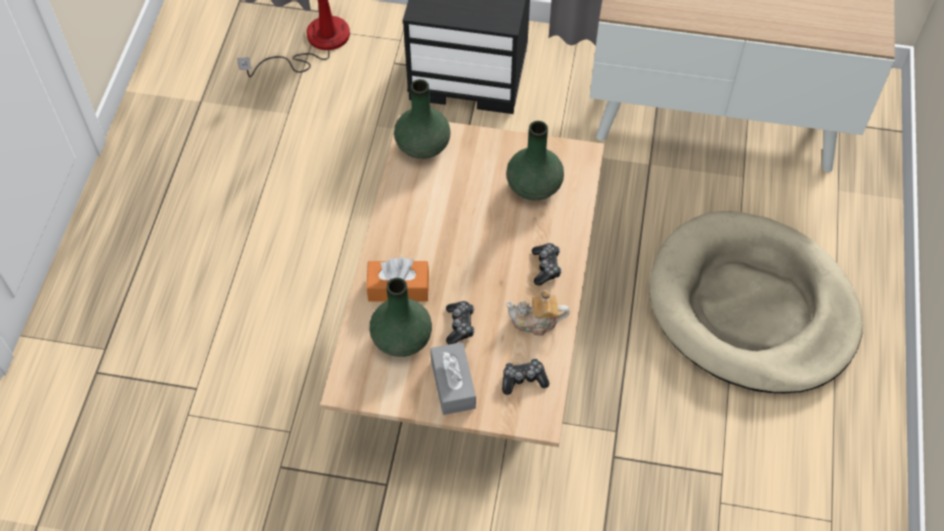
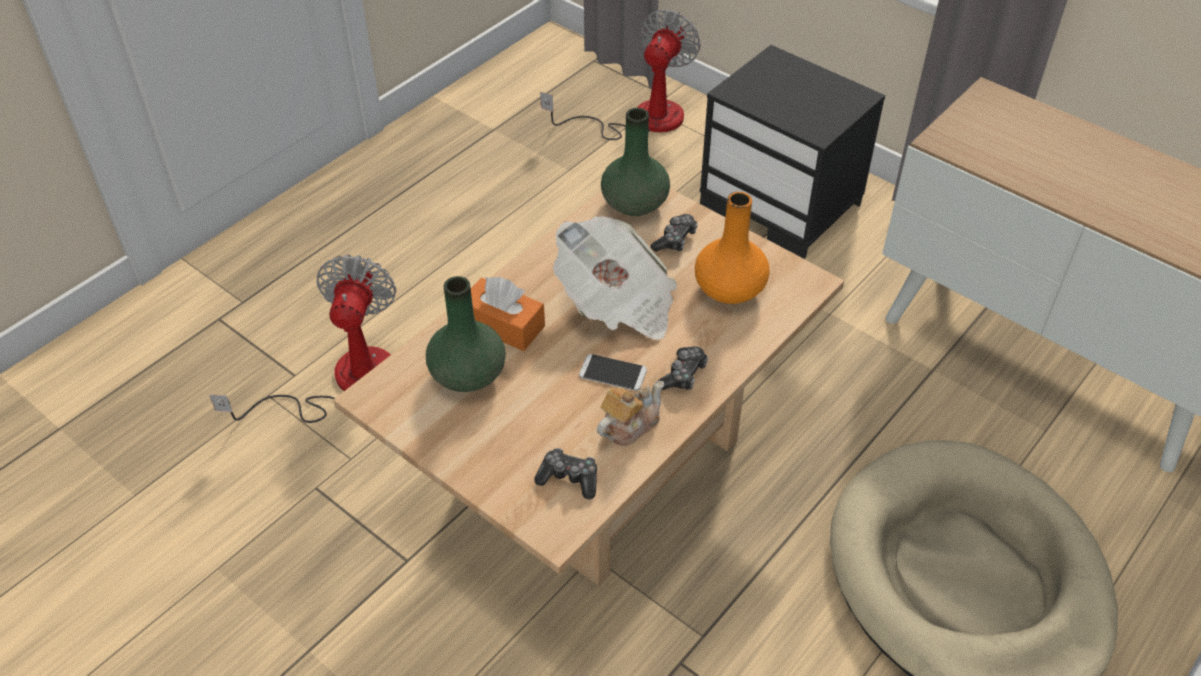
camera: 30 degrees right, 10 degrees down
(239, 375) = (343, 382): none -> fan
(453, 384) = (486, 446): grey tissue box -> none
(460, 325) = (540, 390): game controller -> game controller (675, 240)
(465, 232) = (617, 303): none -> newspaper
(499, 288) = (613, 373): none -> phone
(534, 185) = (730, 289): green vase -> orange vase
(536, 321) = (629, 425): teapot -> teapot turned 105 degrees clockwise

